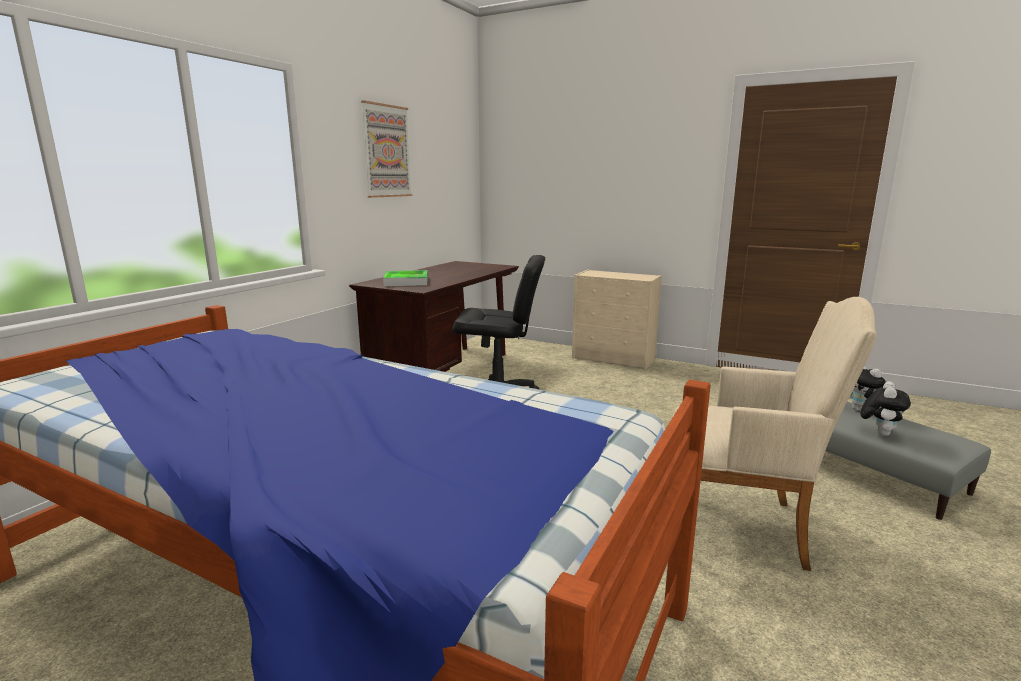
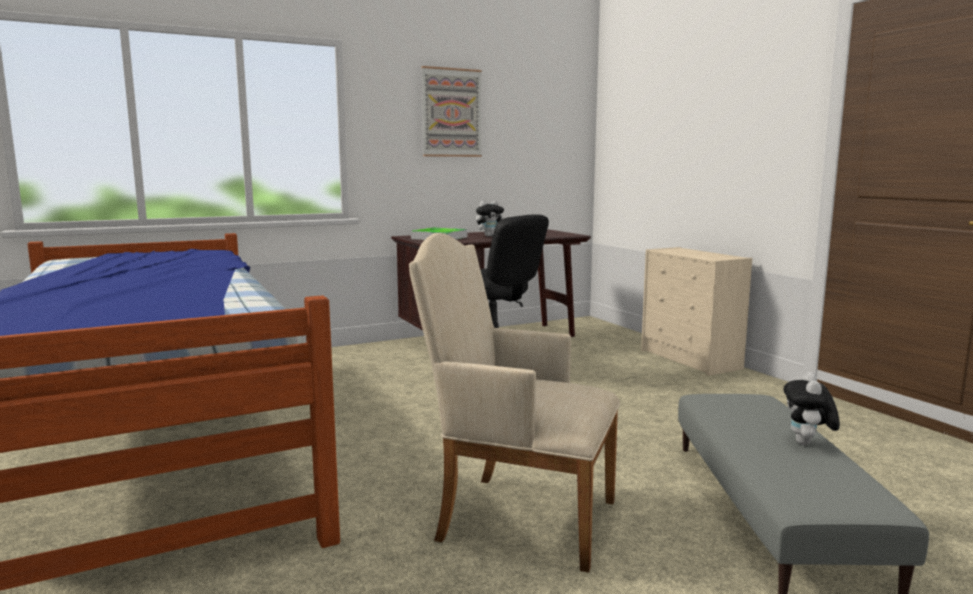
camera: 35 degrees right, 5 degrees down
(742, 526) = (516, 517): beige armchair -> beige armchair turned 150 degrees clockwise
(879, 433) = (768, 465): plush toy -> plush toy (489, 236)

